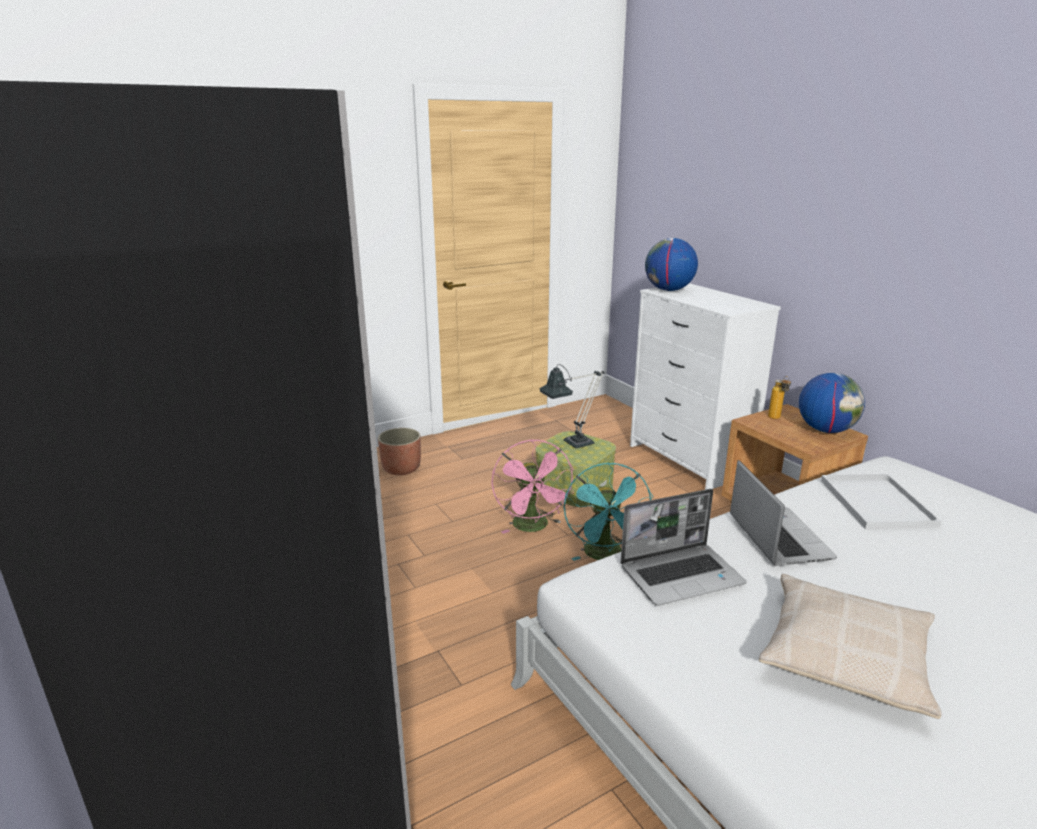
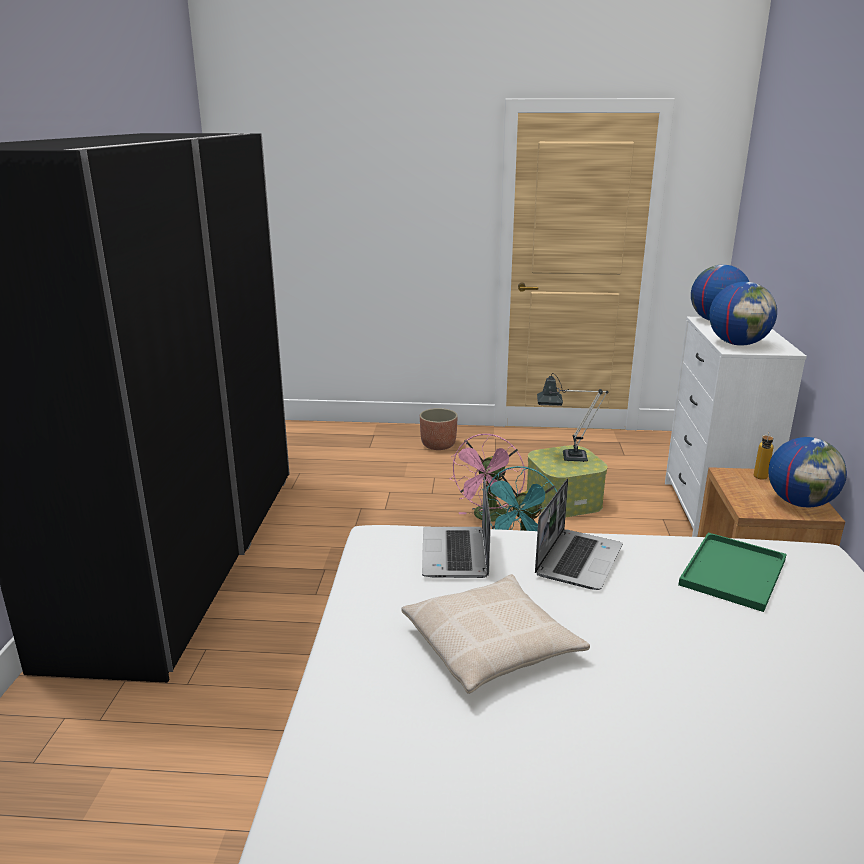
camera: 35 degrees right, 0 degrees up
(682, 575) = (456, 554): laptop -> laptop turned 75 degrees clockwise
(722, 306) = (738, 344): none -> globe
(874, 502) = (732, 571): white tray -> green tray

